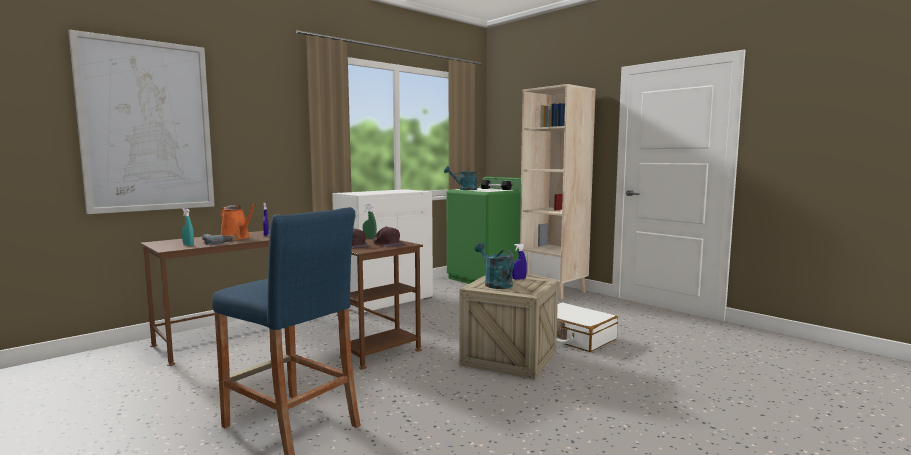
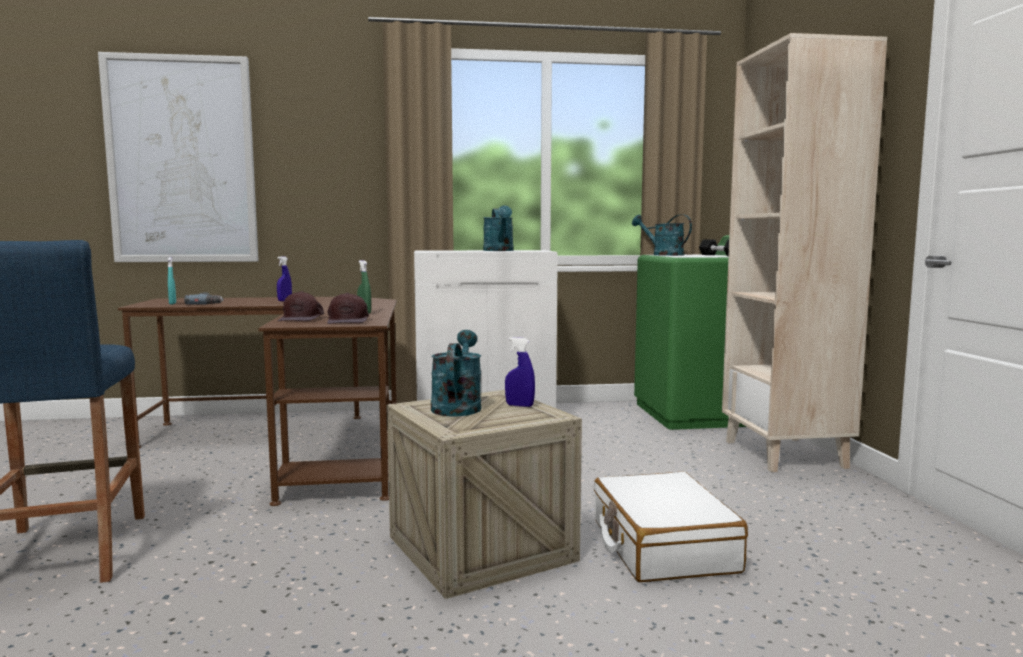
camera: 35 degrees right, 0 degrees up
(237, 238) = (245, 301): orange watering can -> none
(393, 191) = (499, 250): none -> turquoise watering can

